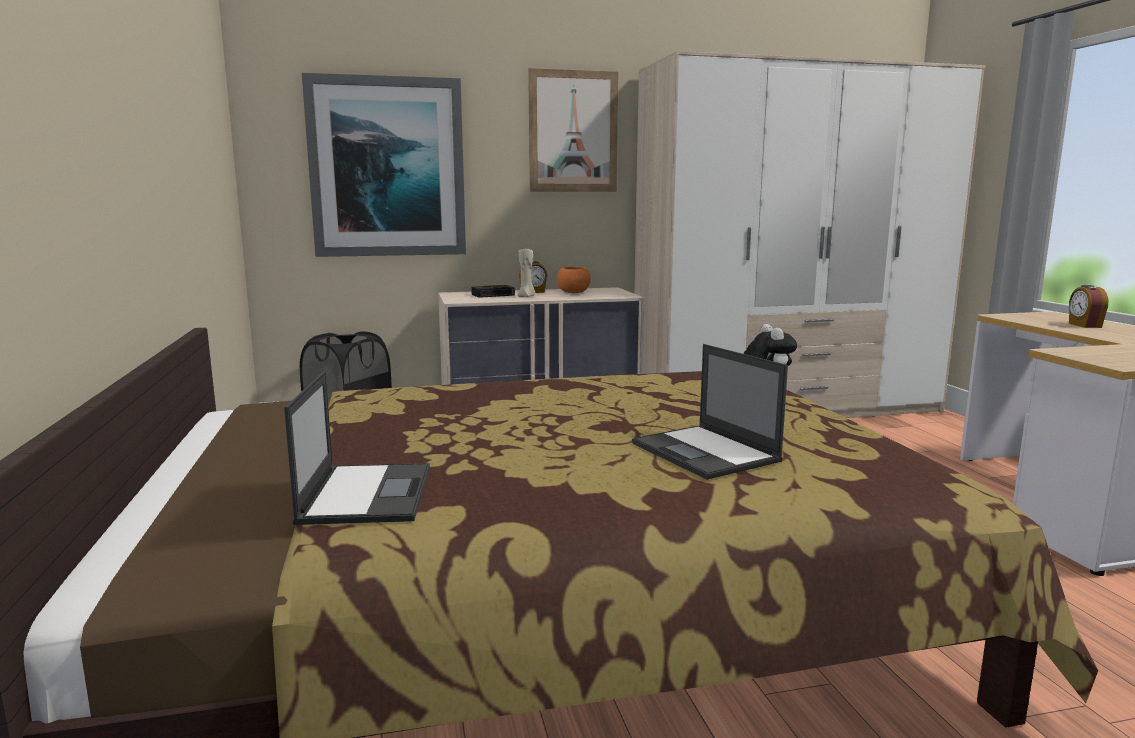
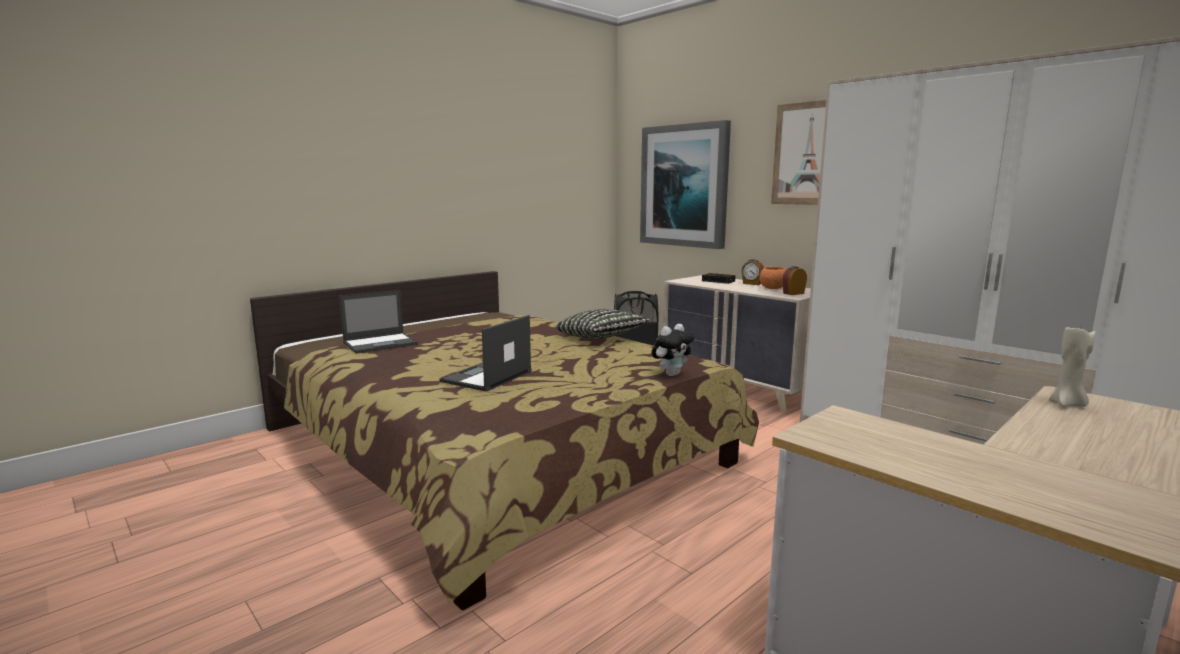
camera: 60 degrees right, 0 degrees up
(527, 296) = (729, 285): beige candle -> beige candle (1067, 405)
(571, 382) = (601, 338): none -> pillow
(1084, 325) = (1106, 430): alarm clock -> alarm clock (793, 293)

